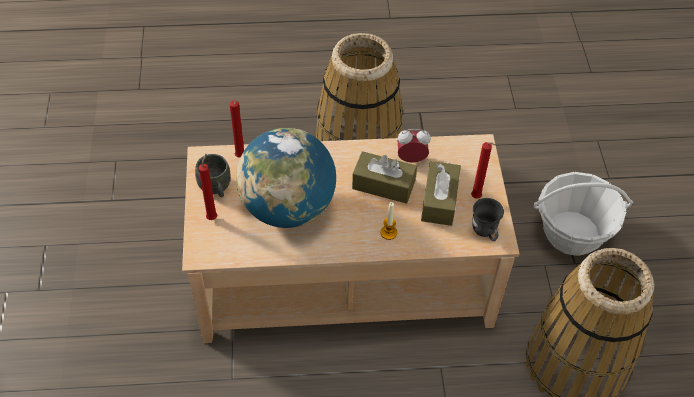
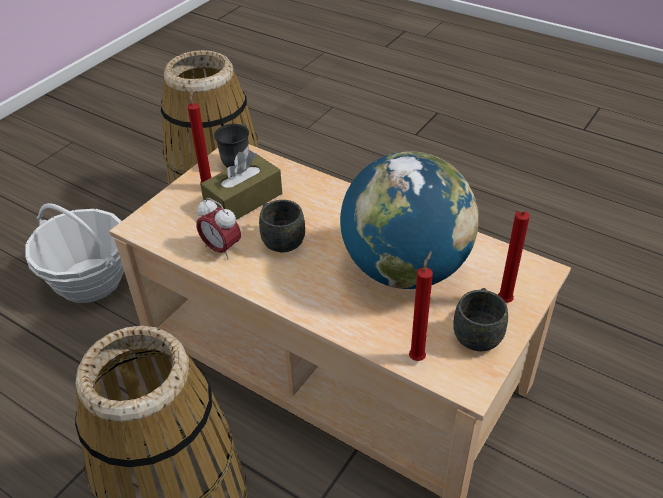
camera: 140 degrees left, 10 degrees down
(383, 185) = (280, 240): brown tissue box -> grey mug
(388, 232) = (323, 199): candle -> none

